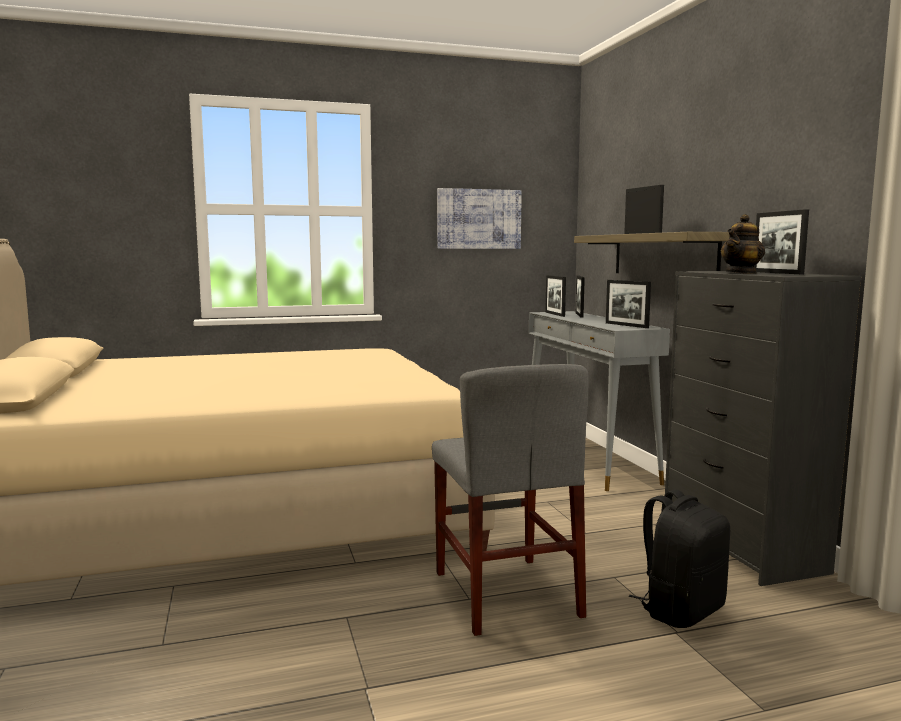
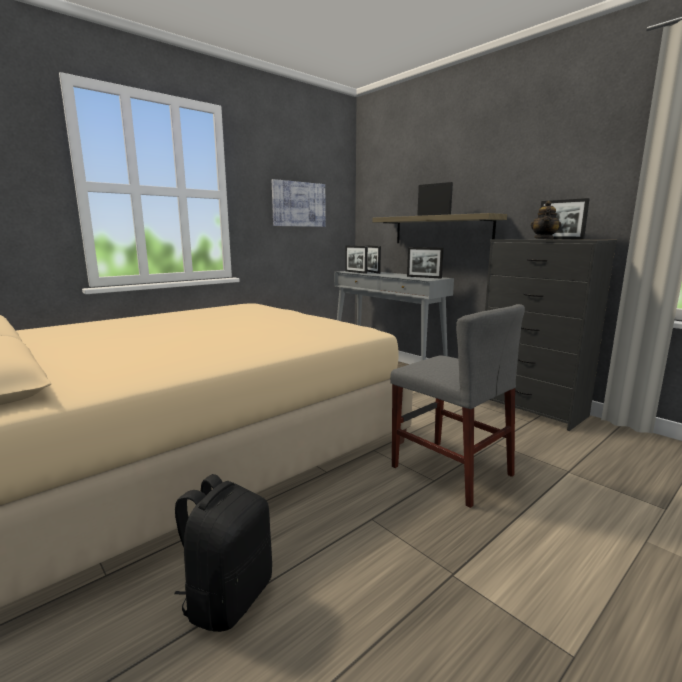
camera: 25 degrees left, 5 degrees up
(680, 610) = (553, 456): black backpack -> black backpack (228, 597)

